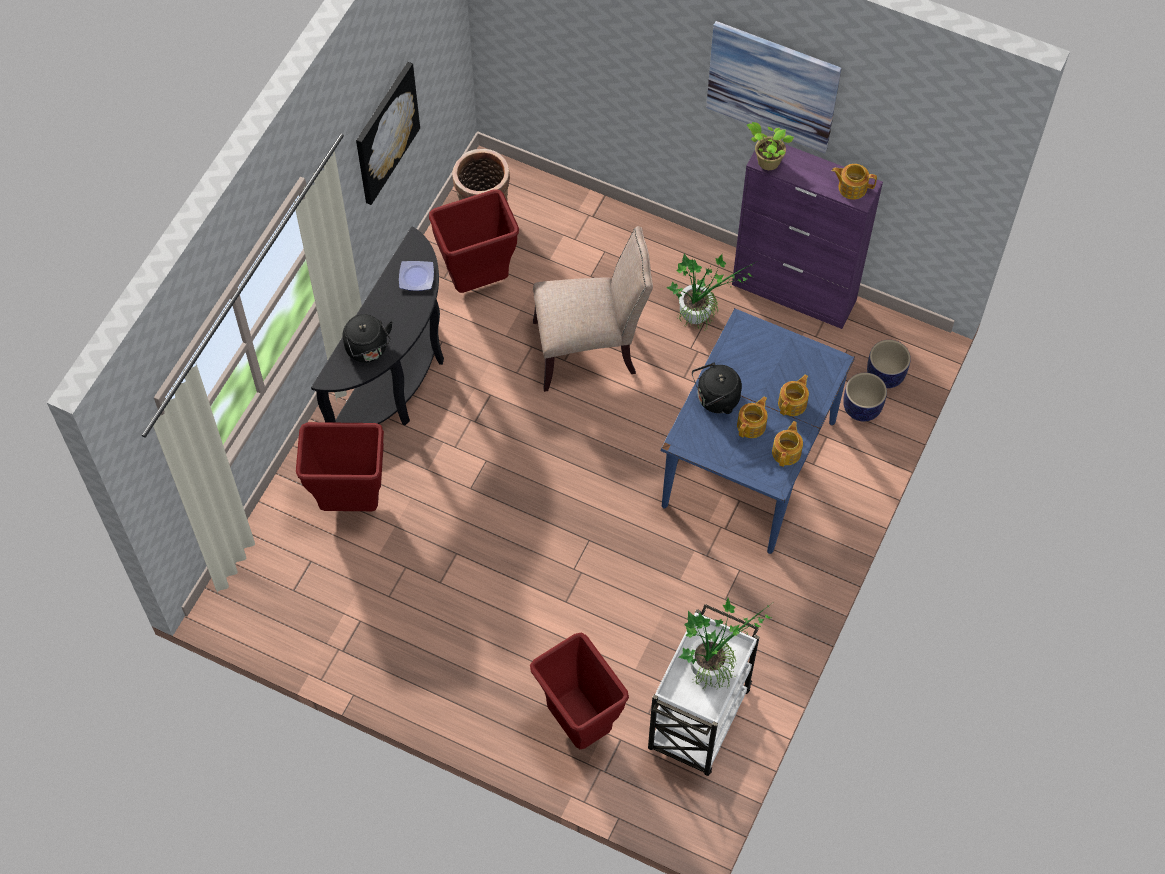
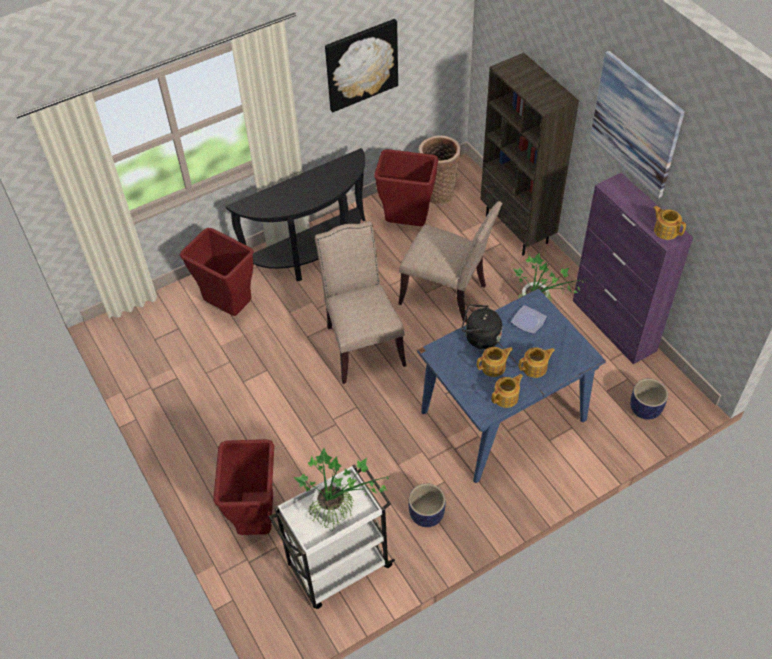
camera: 35 degrees right, 10 degrees down
(368, 350) = (276, 201): black kettle -> none
(415, 277) = (339, 176): plate -> plate (527, 321)
(539, 462) = (362, 343): none -> beige chair
(611, 222) = (517, 229): none -> brown bookcase
(766, 161) = (612, 188): potted plant -> none
(861, 408) = (611, 422): planter -> planter (426, 515)

